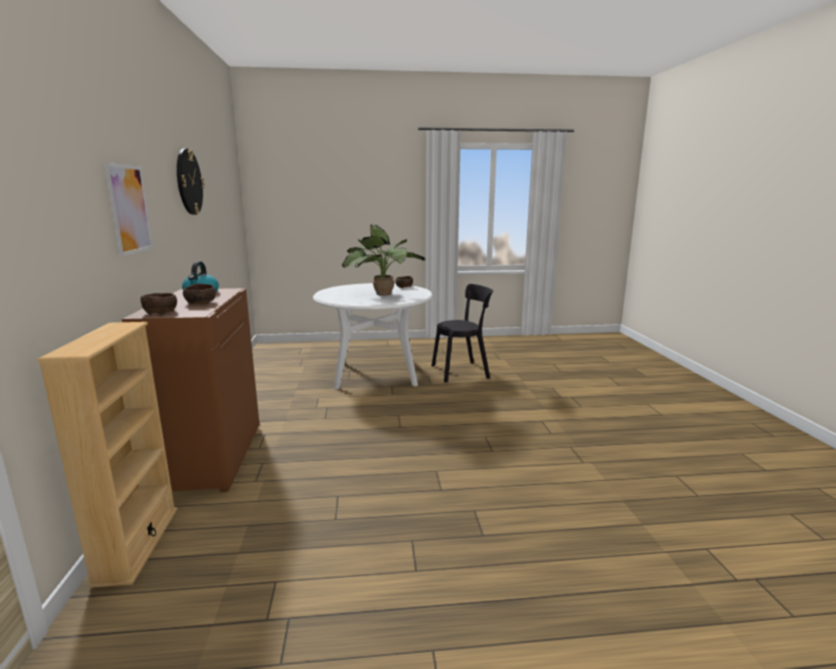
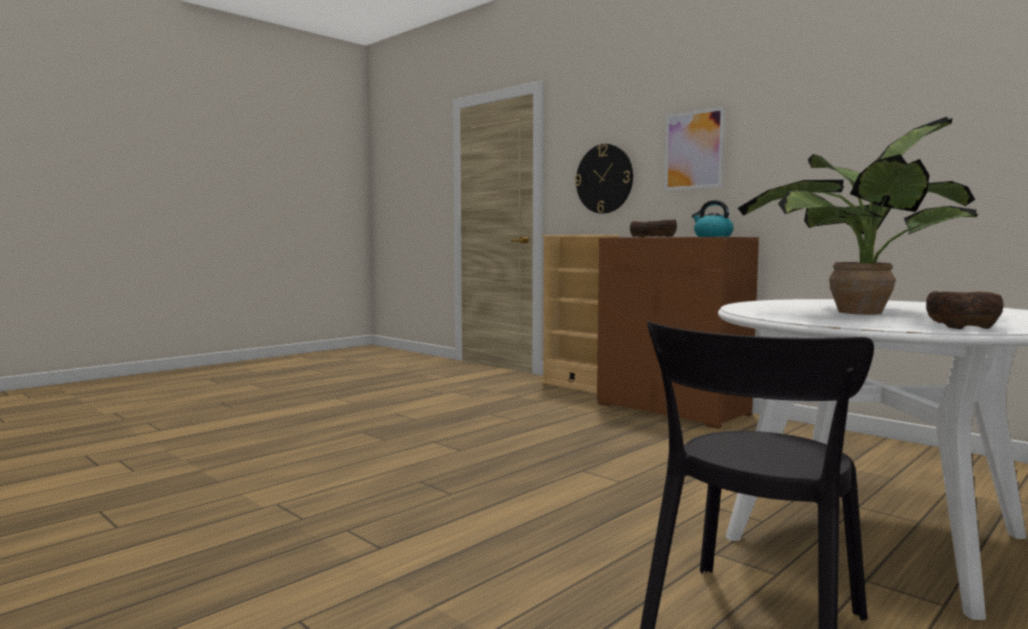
camera: 140 degrees right, 10 degrees down
(189, 182) = (873, 98): wall clock -> wall clock (604, 179)

